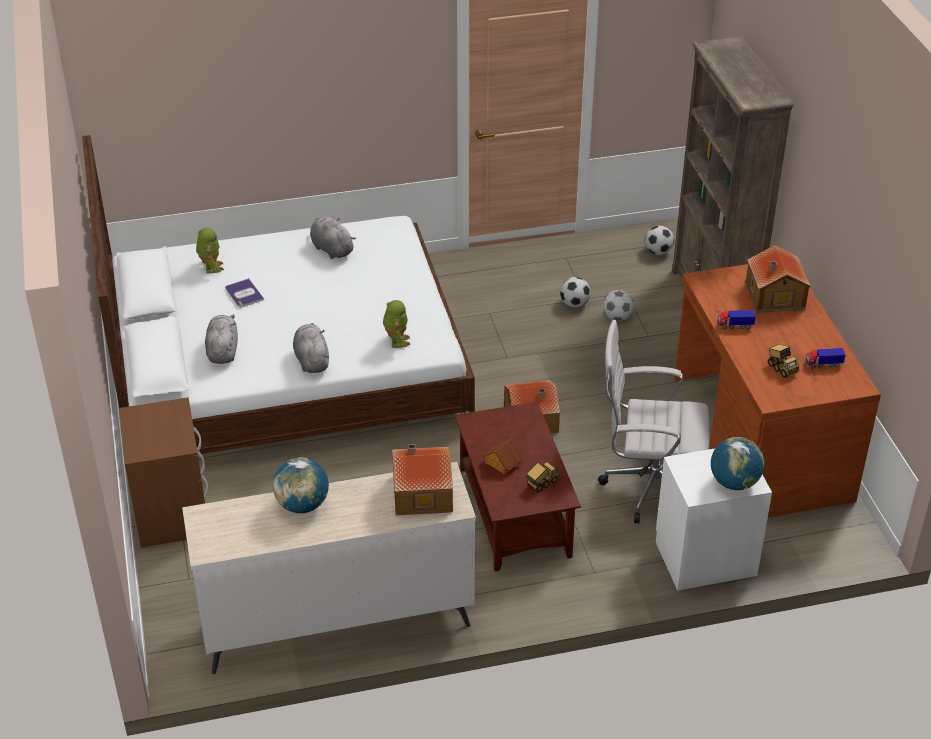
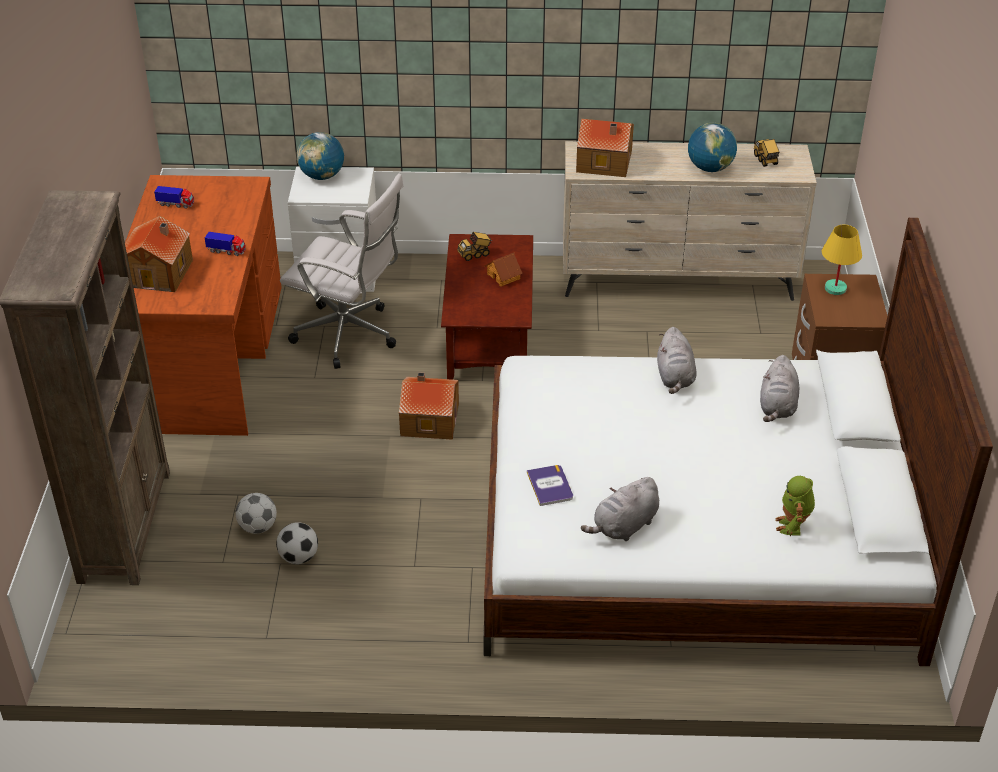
camera: 165 degrees left, 0 degrees up
(167, 439) = (835, 289): none -> yellow table lamp
(244, 294) = (749, 477): book -> book (550, 486)
(331, 249) = (624, 526): grey plush toy -> grey plush toy turned 75 degrees clockwise
(396, 341) = (574, 378): toy robot -> none
(658, 252) = (133, 621): football -> none
(781, 368) = (218, 207): toy truck -> toy truck (765, 160)

